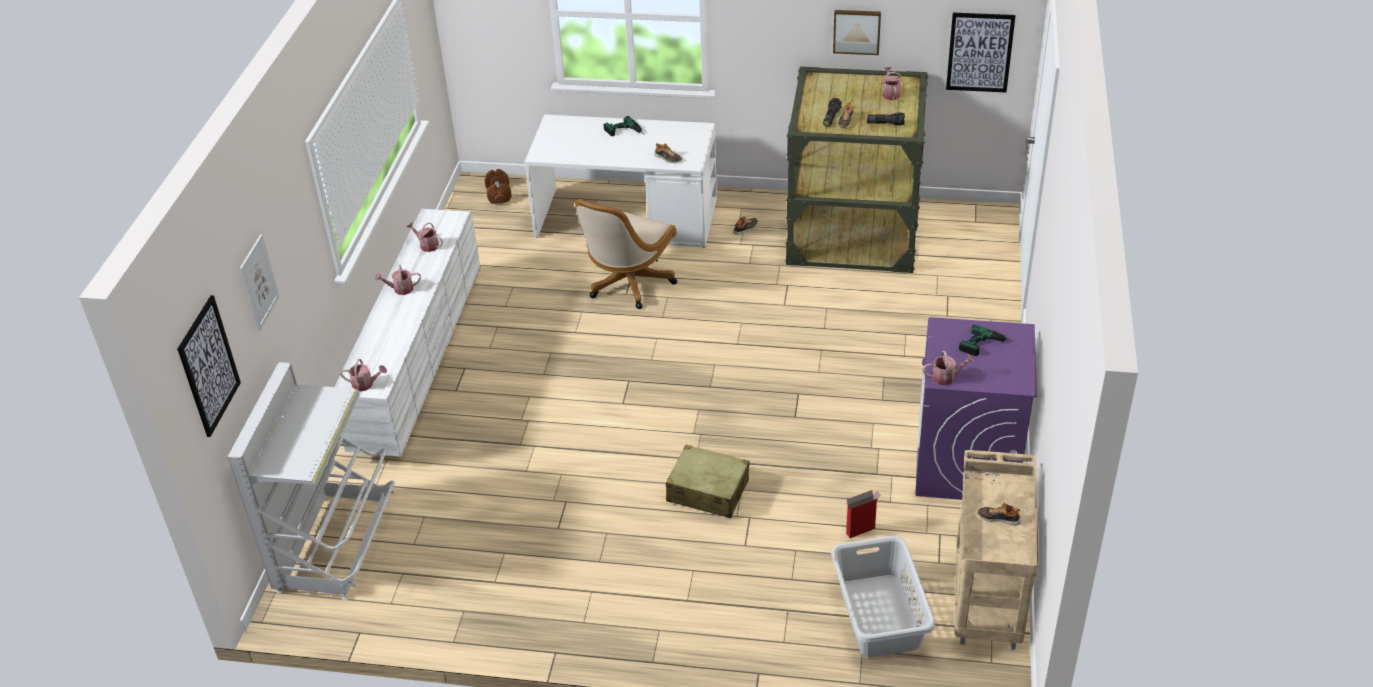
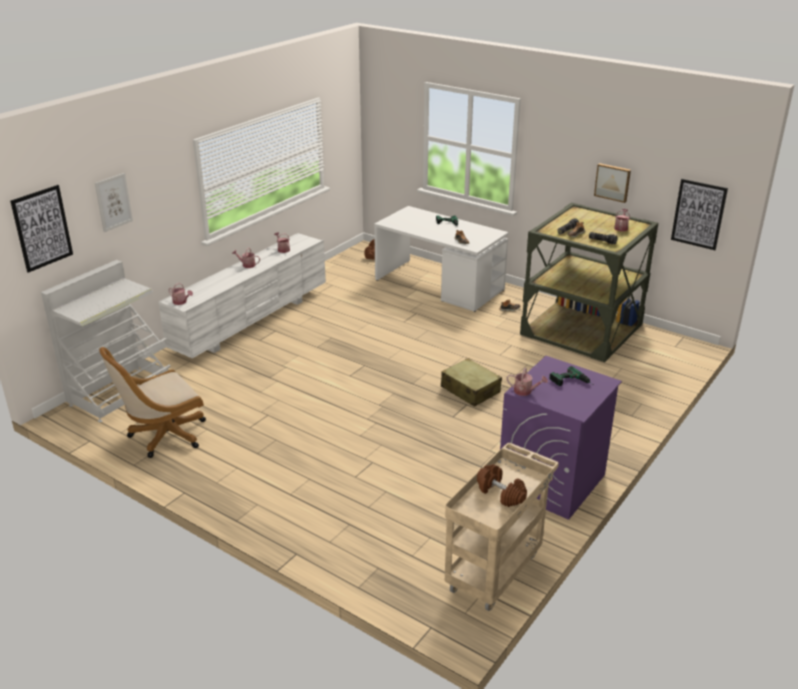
camera: 25 degrees right, 10 degrees down
(627, 285) = (408, 317): office chair -> office chair (163, 437)
(707, 491) = (359, 438): beige suitcase -> beige suitcase (470, 390)
(861, 530) = (440, 496): cardboard box -> none
(879, 616) = (408, 551): grey laundry basket -> none
(998, 518) = (500, 494): shoe -> brown dumbbell

